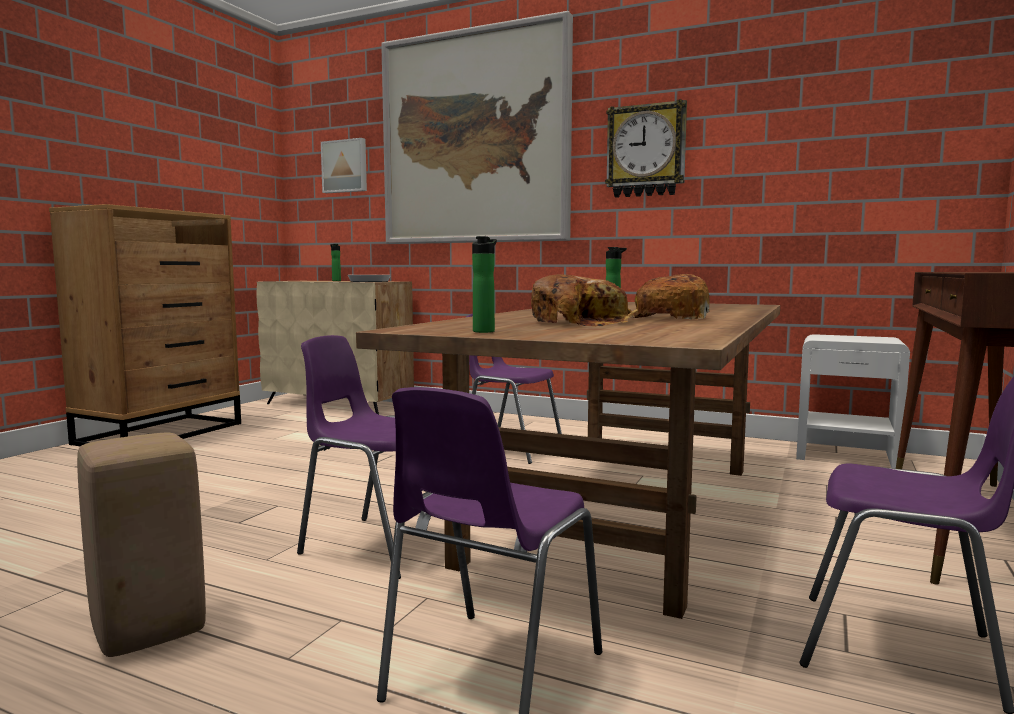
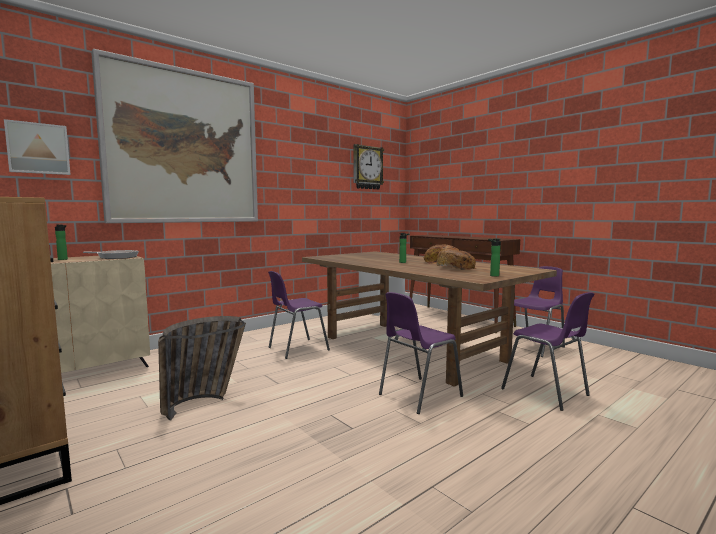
camera: 65 degrees left, 0 degrees up
(147, 631) = (498, 456): beige stool -> none
(292, 451) = (204, 402): none -> basket
(646, 151) = (292, 173): wall clock -> wall clock (367, 167)

